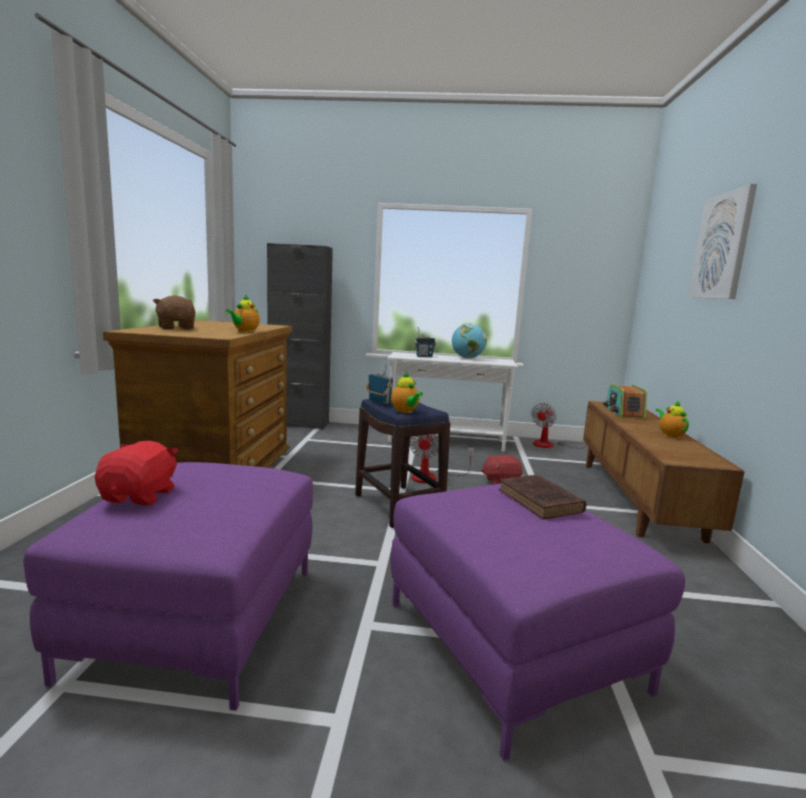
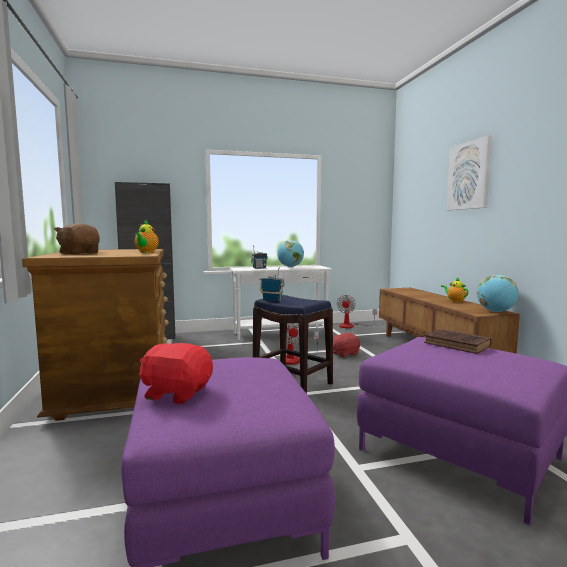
camera: 20 degrees left, 5 degrees down
(140, 496) = (177, 393): red plush toy -> red plush toy turned 60 degrees counterclockwise
(405, 411) = (302, 303): teapot -> none
(623, 413) = (411, 293): radio -> none
(708, 461) = (496, 311): none -> globe

